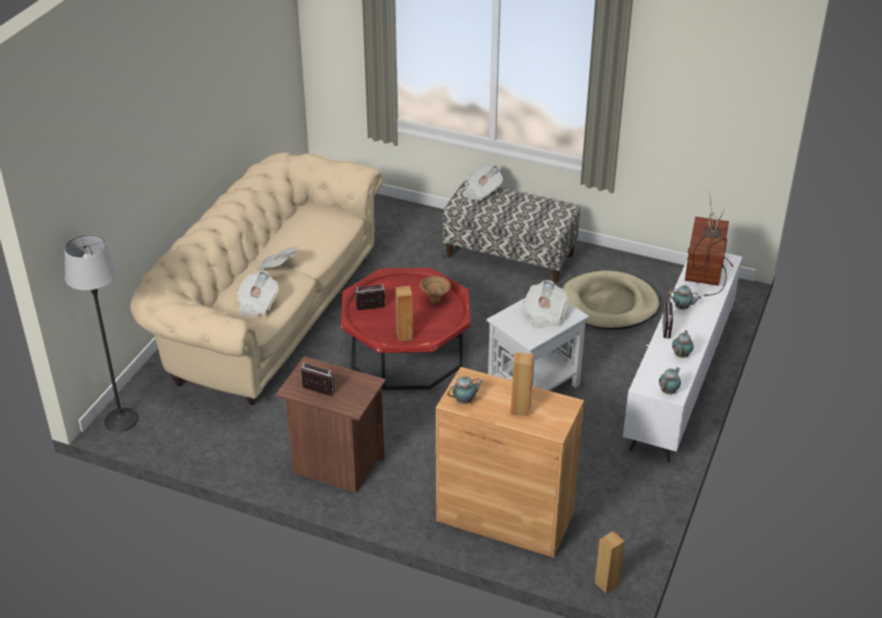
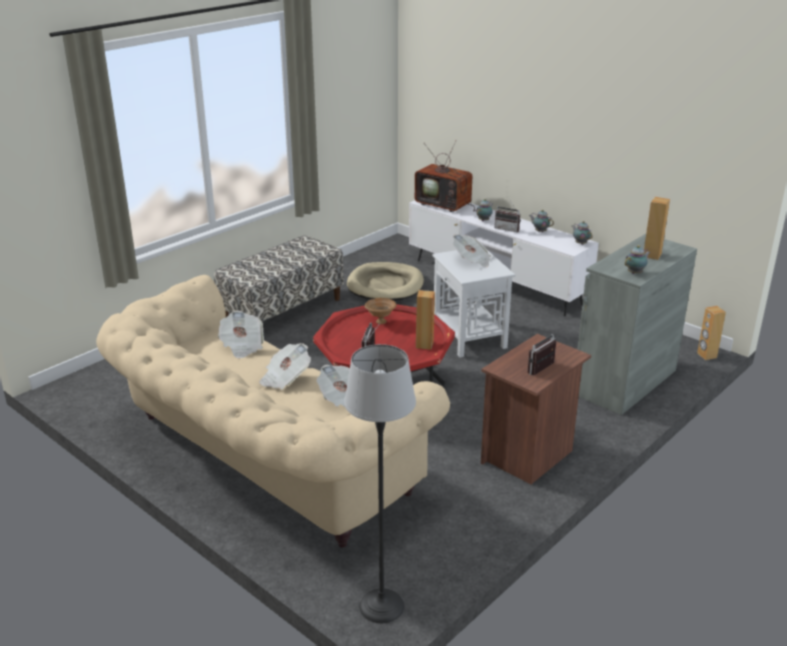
camera: 70 degrees left, 10 degrees down
(465, 401) = (635, 273): teapot -> teapot turned 60 degrees clockwise
(482, 192) = (242, 267): newspaper -> newspaper (242, 346)
(504, 517) = (625, 382): brown cabinet -> grey cabinet

